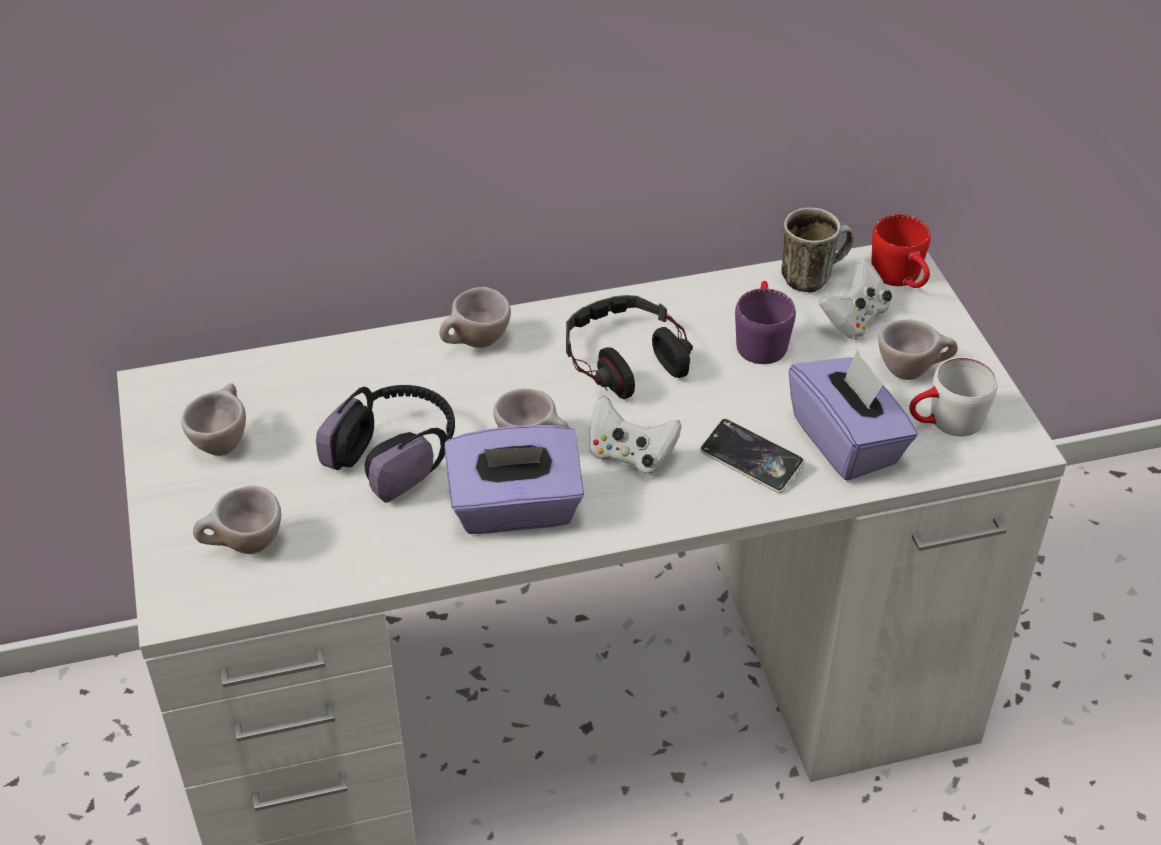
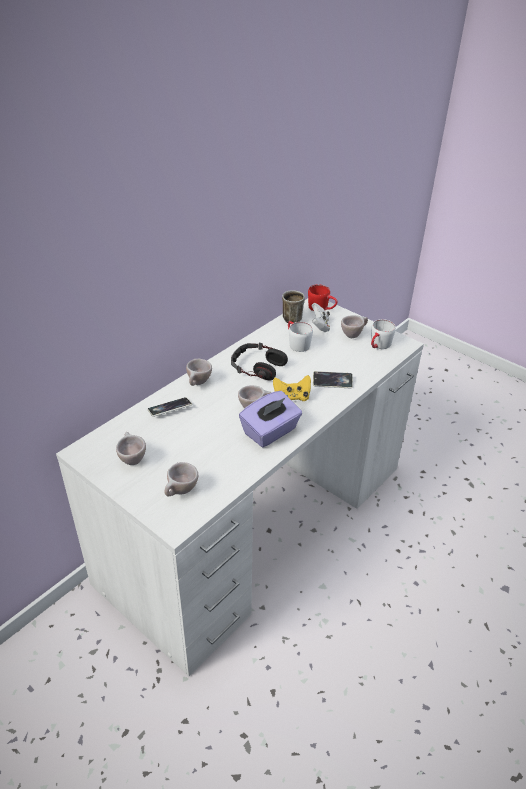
camera: 35 degrees left, 5 degrees down
(375, 373) = (170, 409): none -> phone
(395, 454) = (206, 433): headphones -> none
(630, 456) = (292, 397): white game controller -> yellow game controller
(760, 339) = (296, 343): purple mug -> white mug
(846, 441) = (355, 363): purple tissue box -> none

